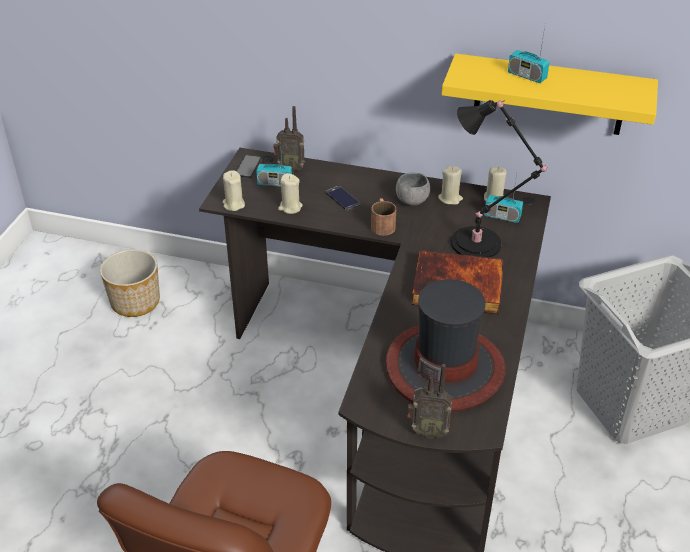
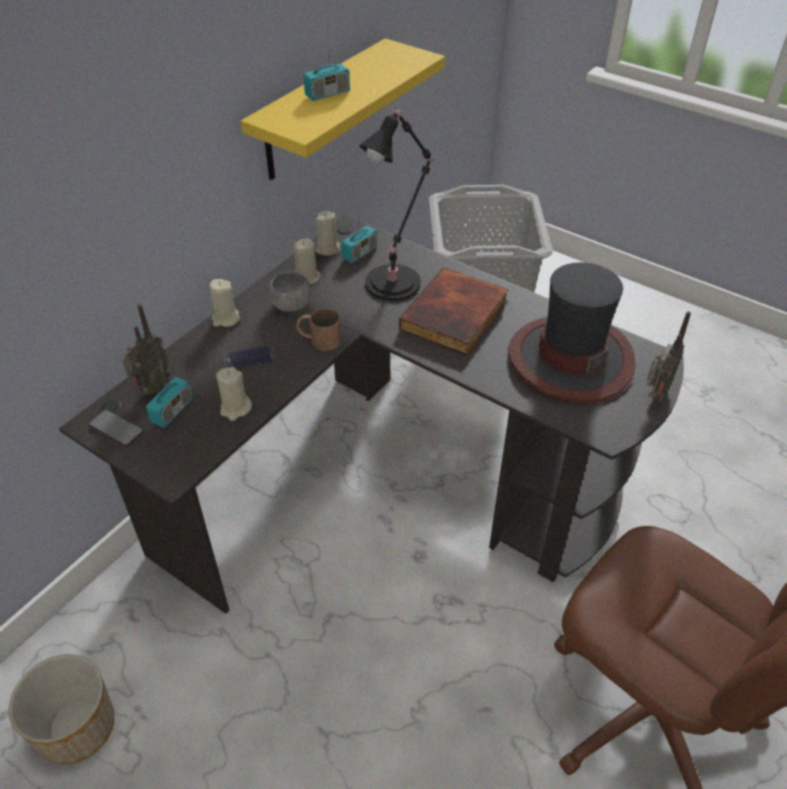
camera: 70 degrees left, 5 degrees up
(233, 204) = (190, 463): beige candle -> beige candle (225, 319)

